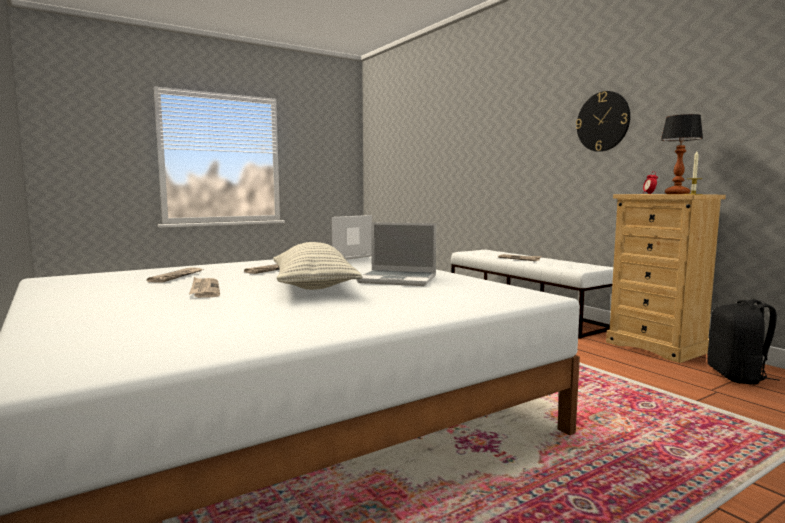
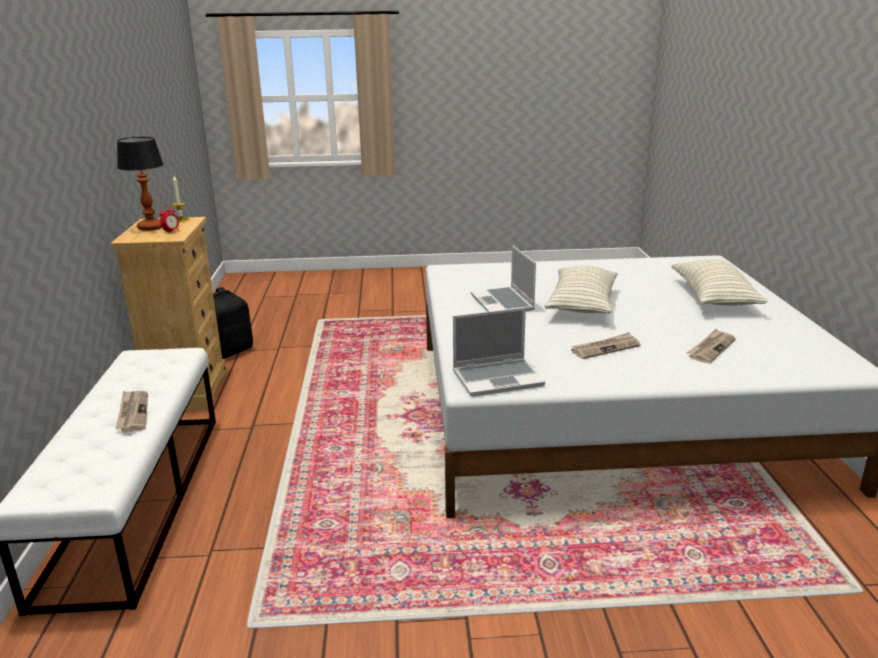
camera: 150 degrees left, 15 degrees up
(130, 308) = (713, 298): none -> pillow
(204, 290) = (672, 315): newspaper -> none
(399, 280) = (503, 303): laptop -> laptop turned 150 degrees counterclockwise
(603, 121) = (47, 152): wall clock -> none

